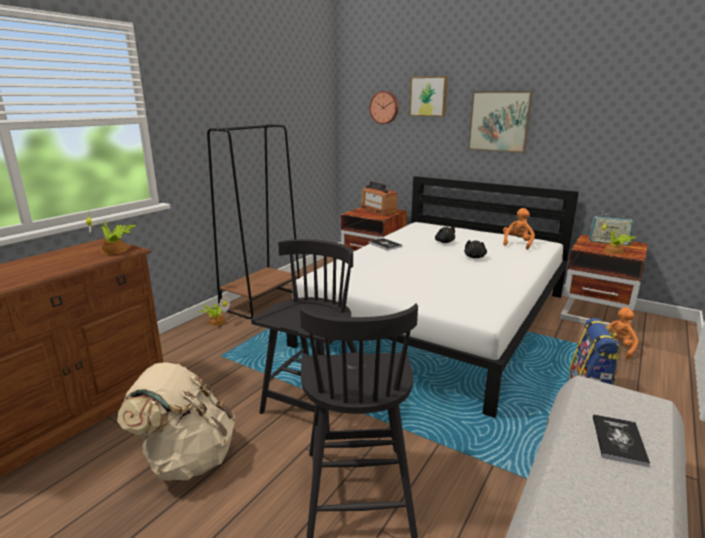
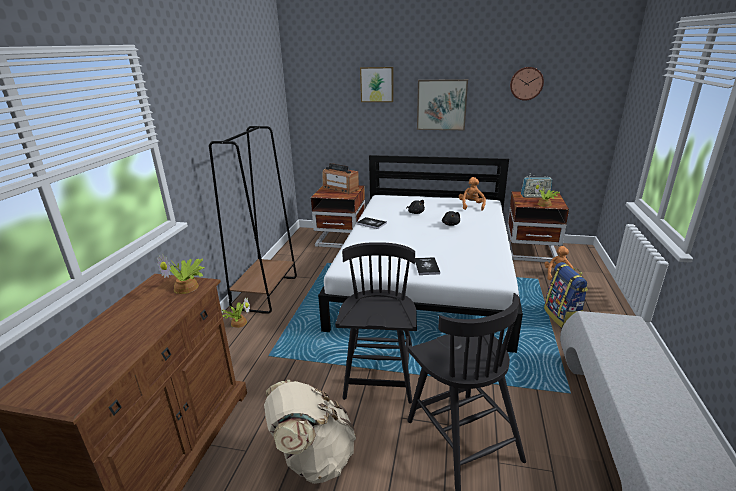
camera: 20 degrees left, 5 degrees up
(384, 107) = (334, 95): wall clock -> wall clock (526, 83)
(618, 440) = (632, 354): book -> book (426, 267)

